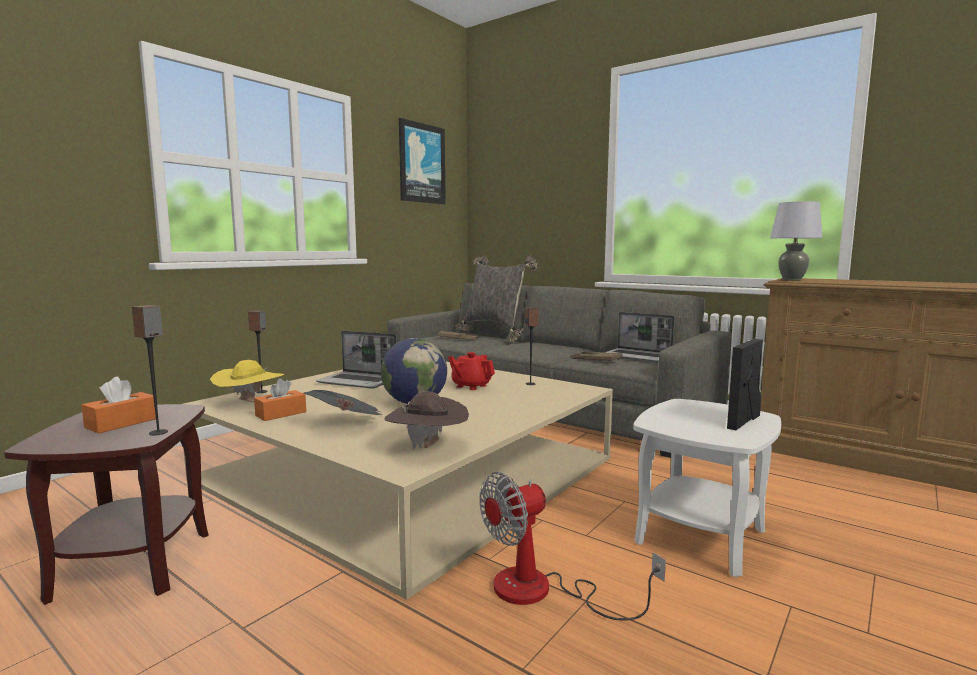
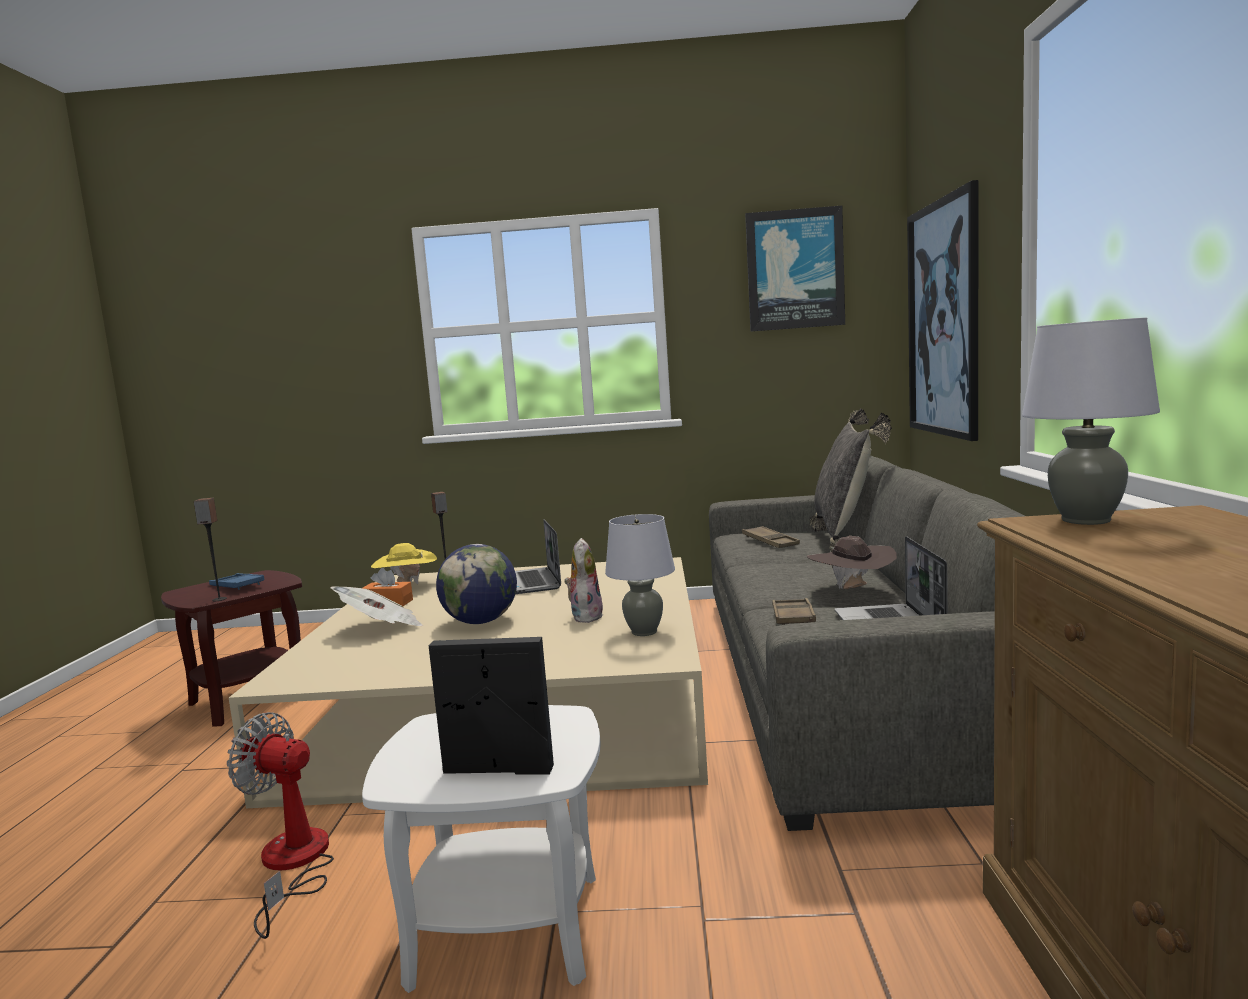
camera: 55 degrees right, 0 degrees up
(122, 423) = (237, 586): orange tissue box -> blue tray
(428, 447) = (338, 671): brown hat -> brown hat (852, 590)
(471, 386) = (585, 616): red teapot -> plush toy
(517, 207) = (943, 319): none -> picture
(530, 384) = (644, 632): speaker -> grey table lamp

